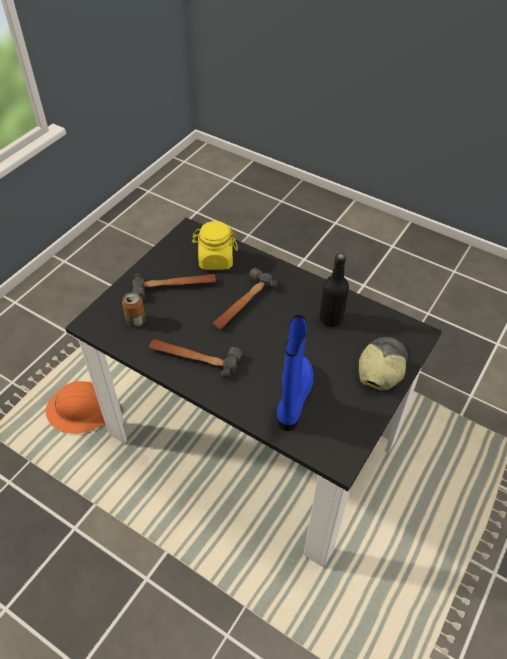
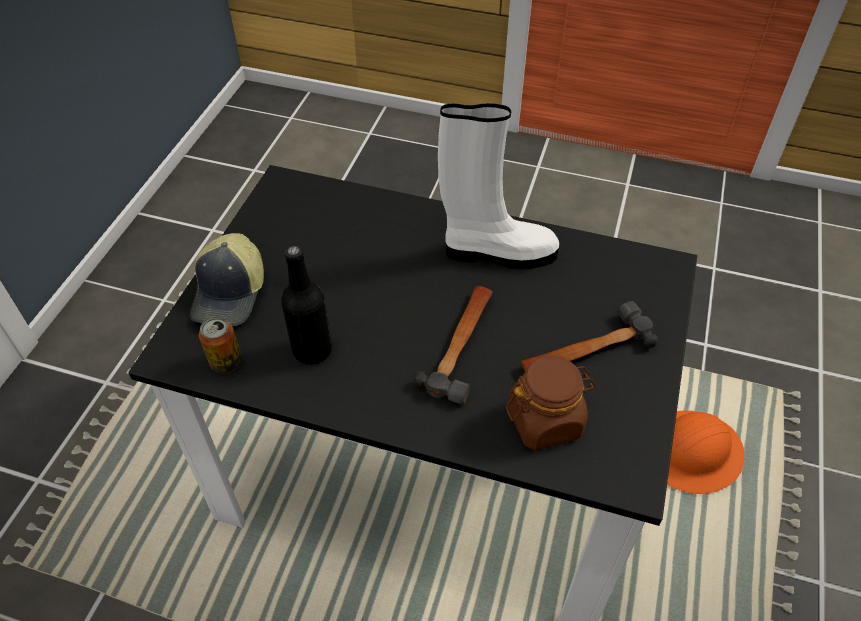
camera: 165 degrees right, 0 degrees up
(136, 321) = (607, 283): can -> can (226, 362)
(194, 357) = (497, 252): hammer -> white boot
(215, 260) = (545, 420): yellow jar -> brown jar
(293, 398) = (348, 231): blue boot -> none

